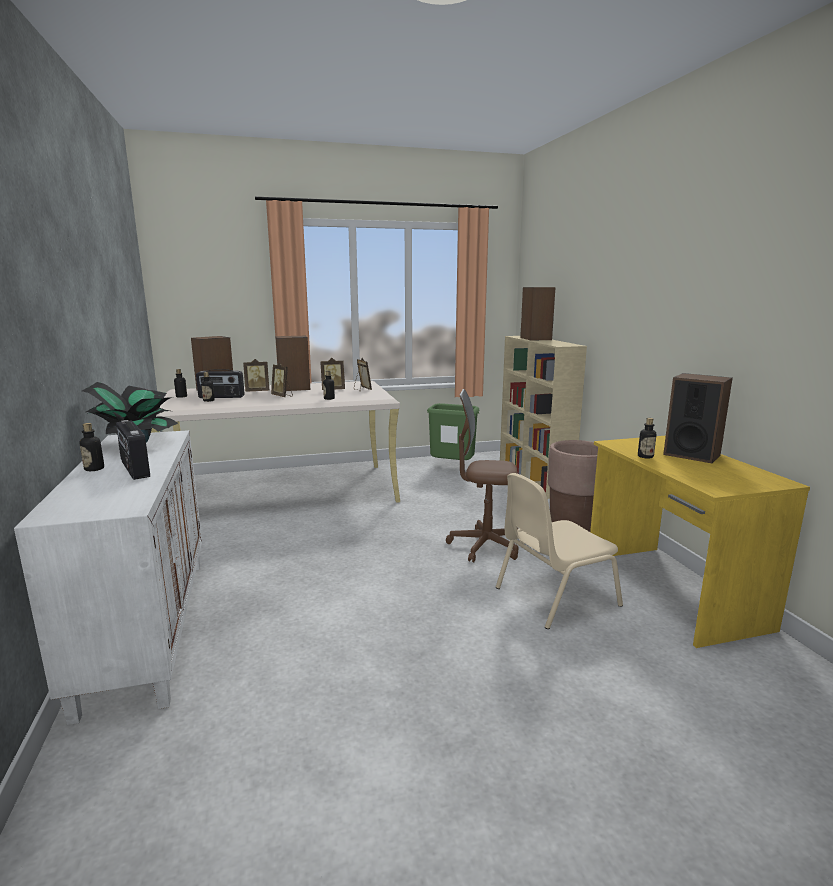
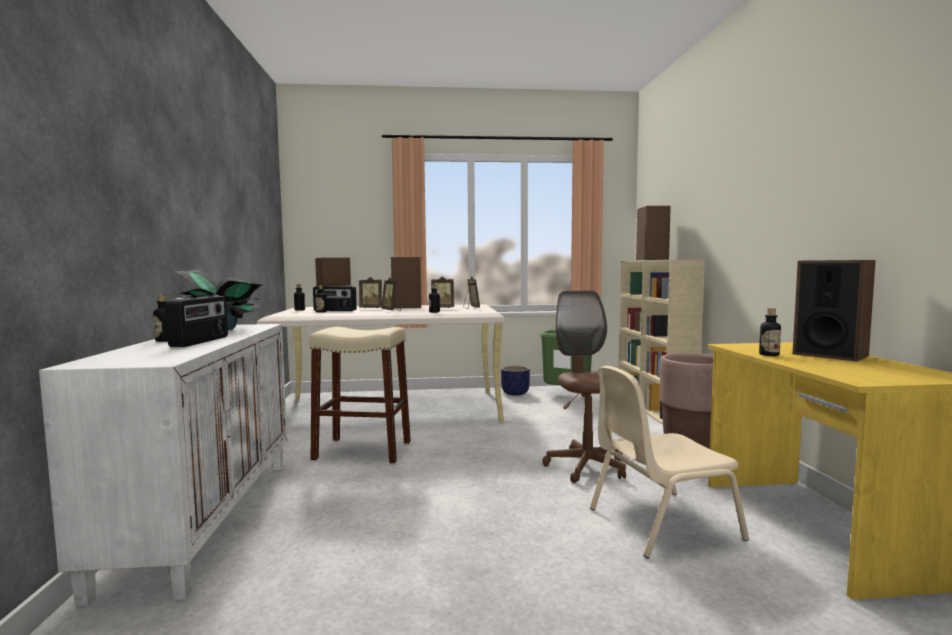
camera: 10 degrees right, 10 degrees down
(134, 469) = (201, 341): radio -> radio turned 150 degrees counterclockwise
(273, 542) = (362, 450): none -> beige stool
(402, 466) = (515, 393): none -> planter
(484, 546) = (586, 467): brown office chair -> brown office chair turned 60 degrees clockwise

